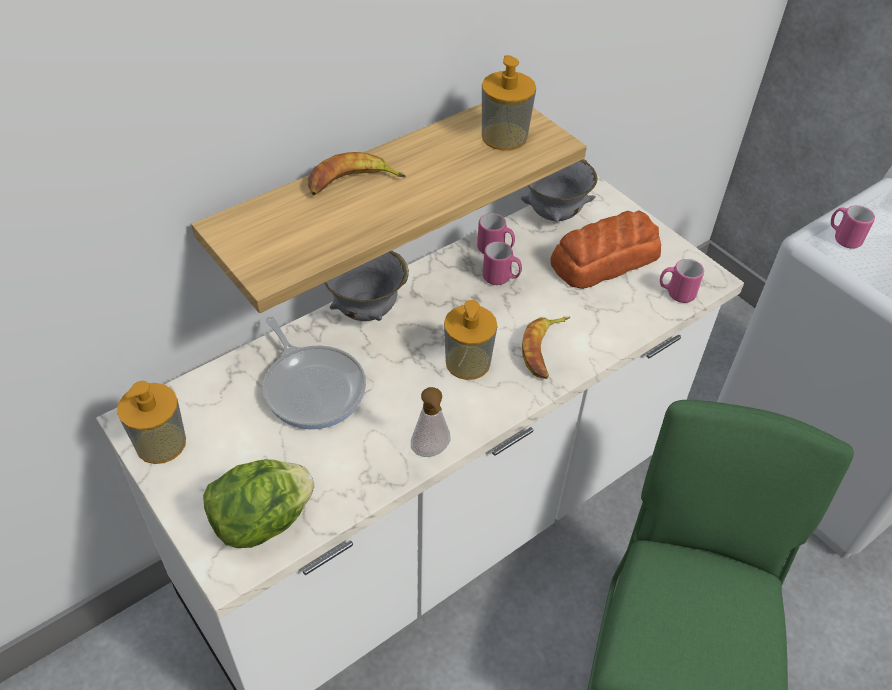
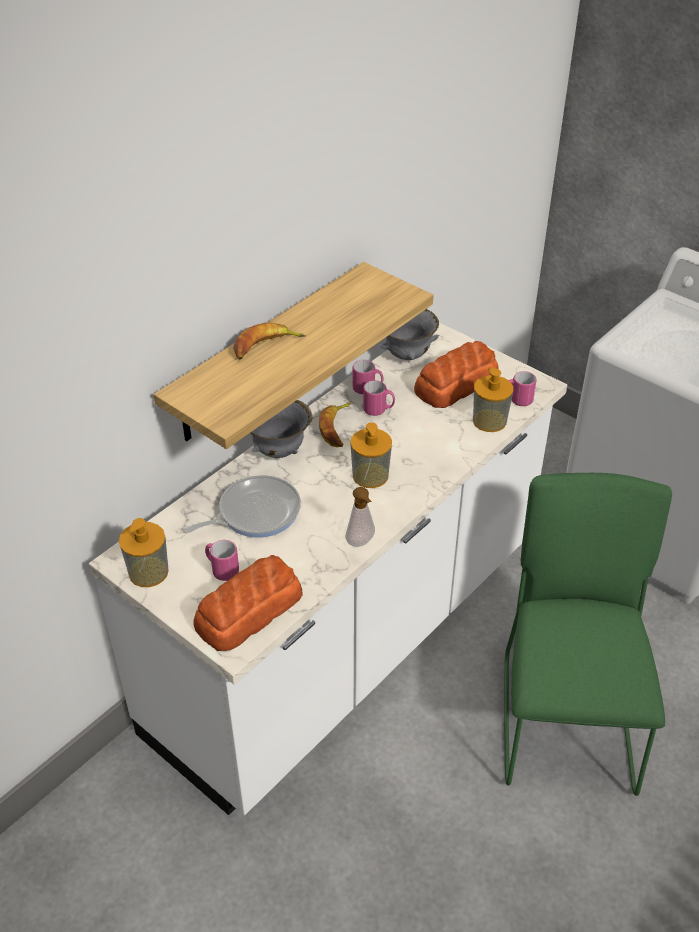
camera: 10 degrees left, 5 degrees down
(262, 521) = (247, 611): lettuce -> bread
(313, 387) = (255, 513): frying pan -> frying pan turned 75 degrees counterclockwise
(504, 136) = (369, 296): soap dispenser -> soap dispenser (489, 421)
(545, 350) = (427, 457): banana -> banana (337, 428)
(843, 238) = (635, 339): pink mug -> pink mug (222, 570)

